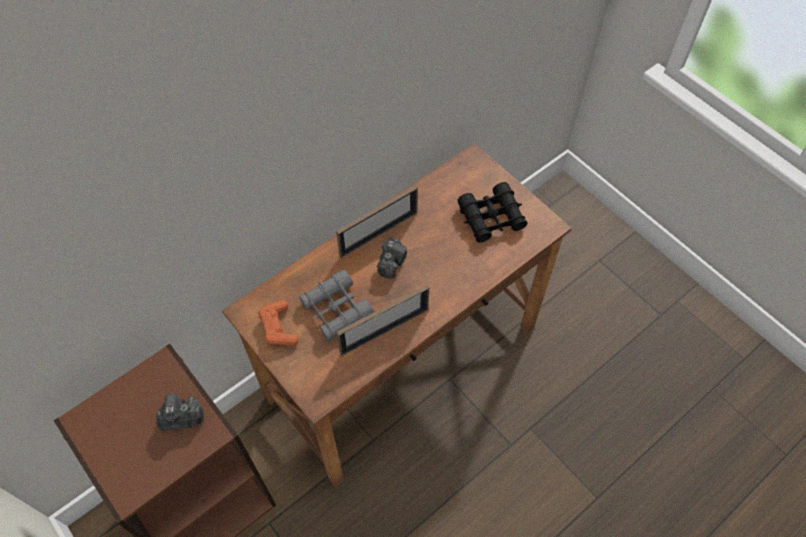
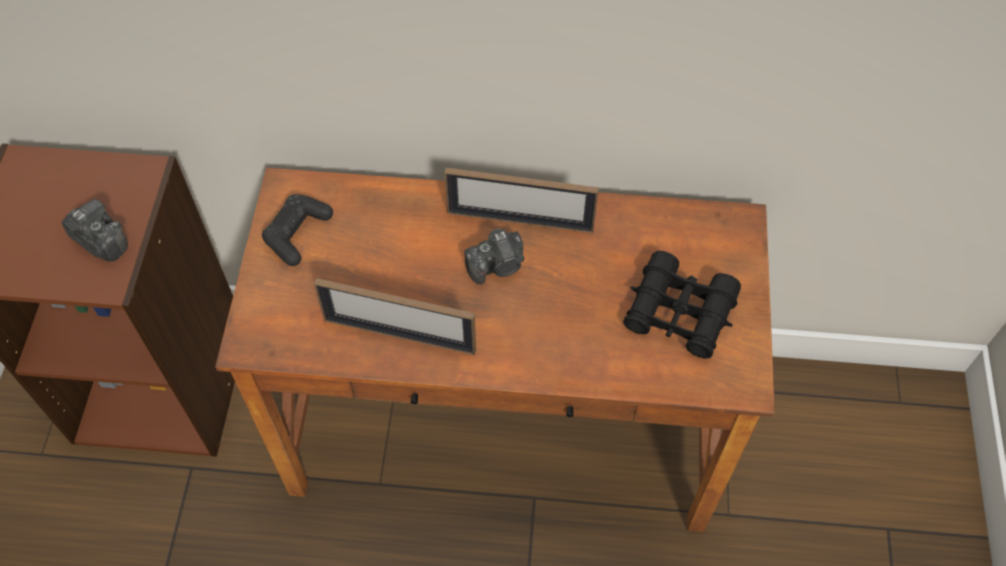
camera: 45 degrees right, 0 degrees up
(278, 328) = (297, 234): orange game controller -> black game controller
(336, 310) = (377, 266): grey binoculars -> none

